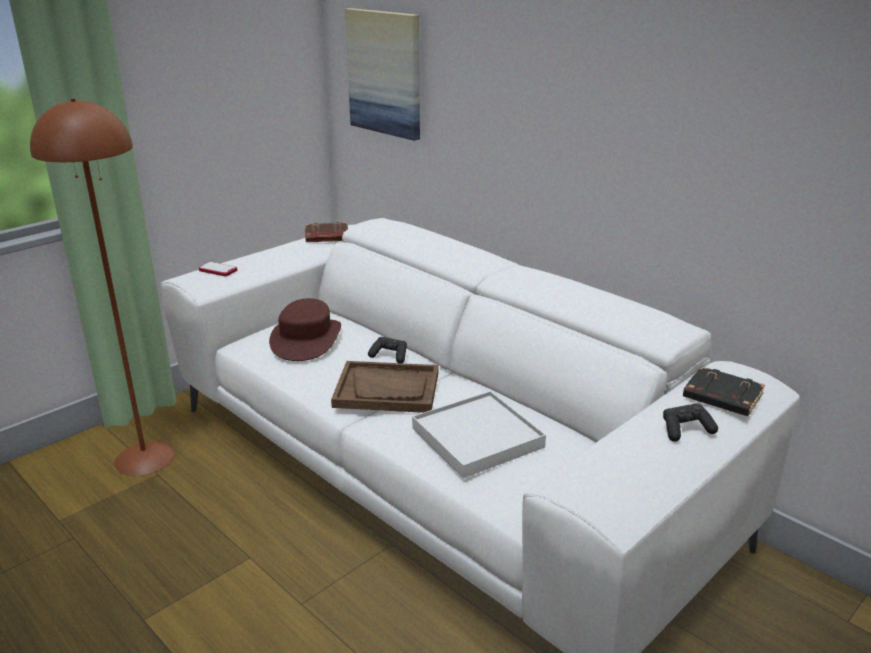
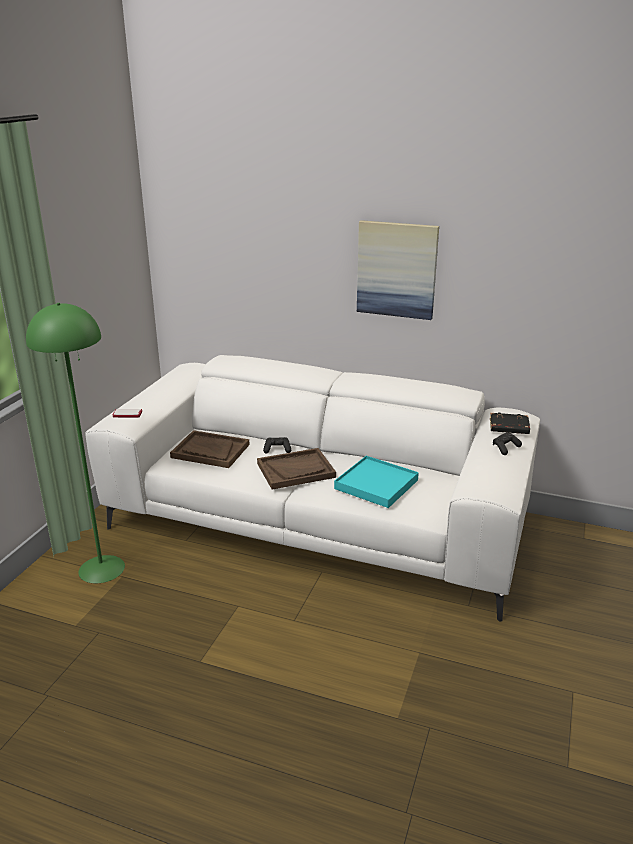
camera: 25 degrees left, 0 degrees up
(145, 458) = (102, 568): brown floor lamp -> green floor lamp
(306, 339) = (210, 451): brown hat -> brown tray
(326, 237) = (180, 376): brown book -> none
(385, 73) = (212, 250): picture -> picture (397, 269)
(477, 438) = (376, 484): white tray -> turquoise tray

